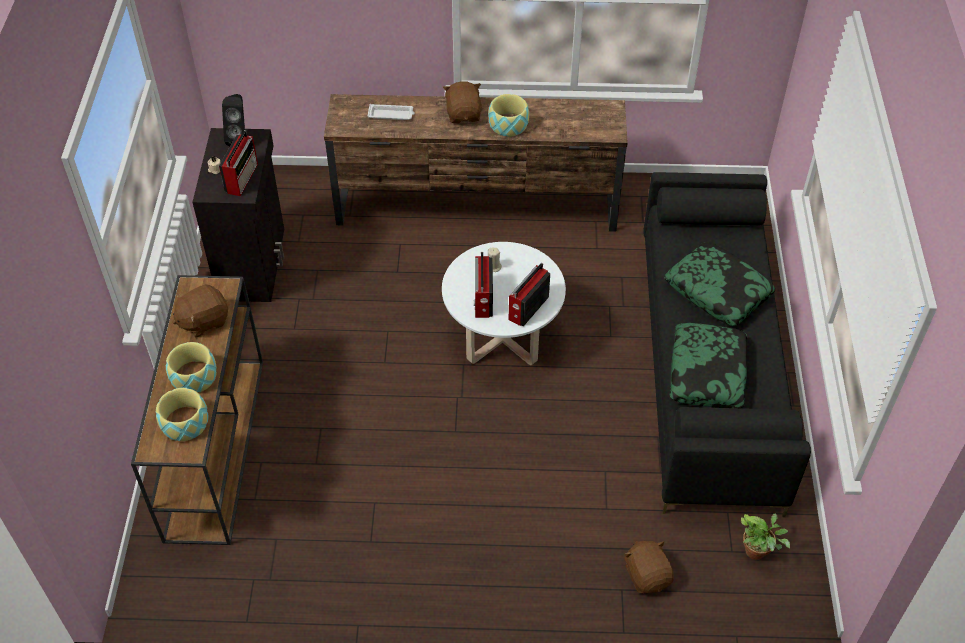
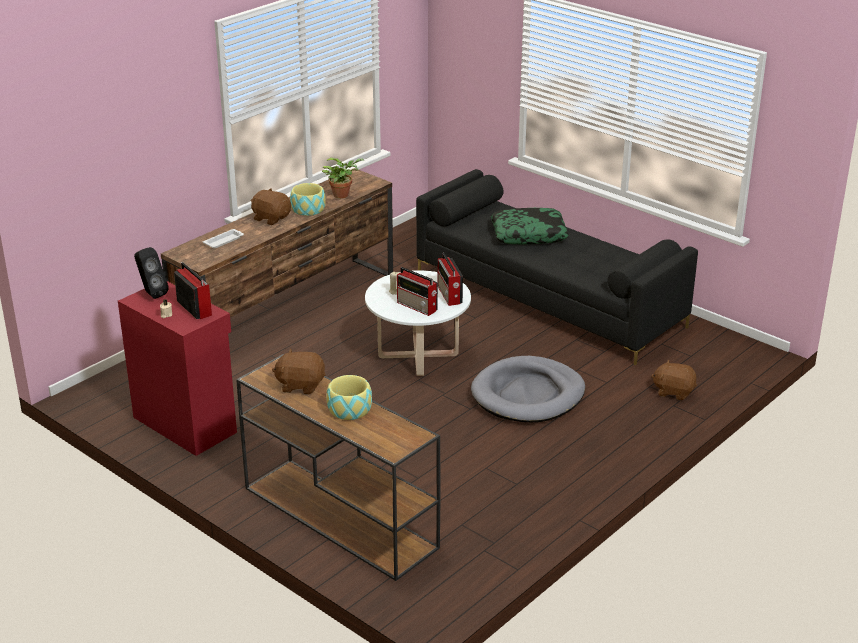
camera: 50 degrees left, 20 degrees down
(184, 422) = (388, 428): bowl -> none
(203, 321) = (300, 385): brown plush toy -> brown plush toy turned 90 degrees clockwise
(253, 263) = (185, 423): black cabinet -> red cabinet
(521, 460) = (528, 394): none -> grey dog bed
(707, 373) = (585, 265): pillow -> none
(758, 552) = (701, 348): potted plant -> potted plant (343, 194)

